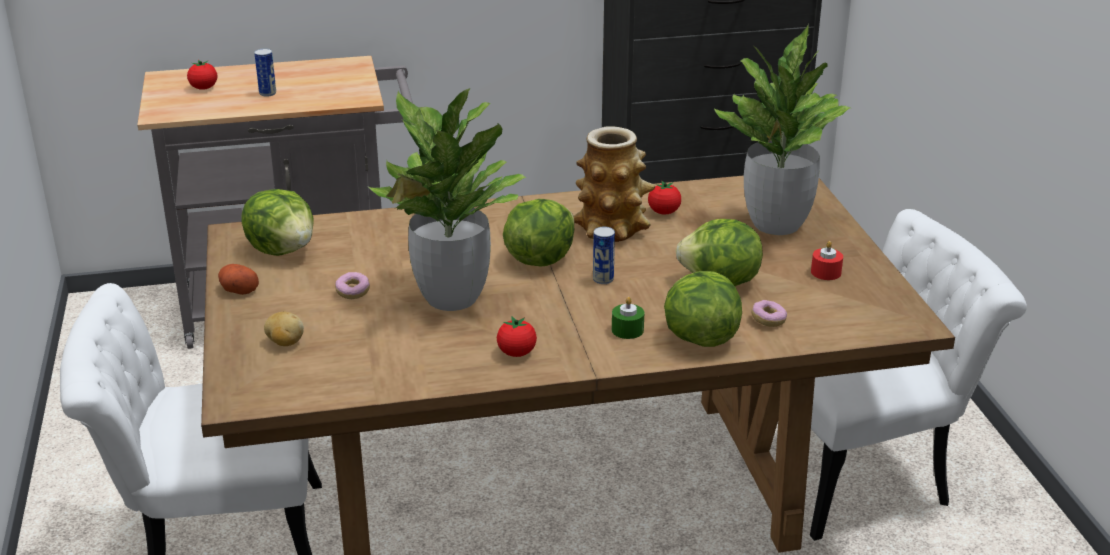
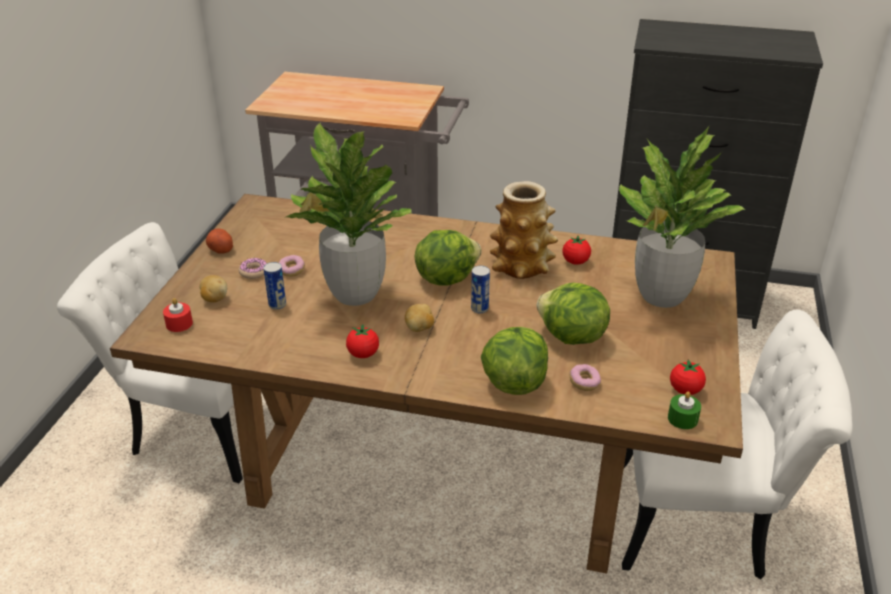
camera: 25 degrees right, 5 degrees up
(204, 88) = (310, 90): tomato -> tomato (685, 390)
(267, 93) = (347, 102): can -> can (277, 305)
(283, 249) = (275, 225): lettuce -> none
(306, 304) = (253, 272): none -> donut
(556, 313) = (419, 328): none -> potato
(627, 330) = (462, 358): green candle -> green candle (682, 419)
(826, 272) = (670, 352): red candle -> red candle (179, 324)

